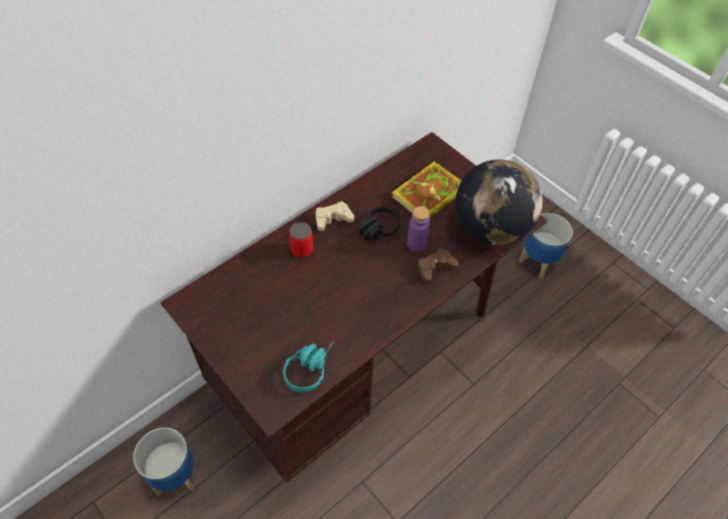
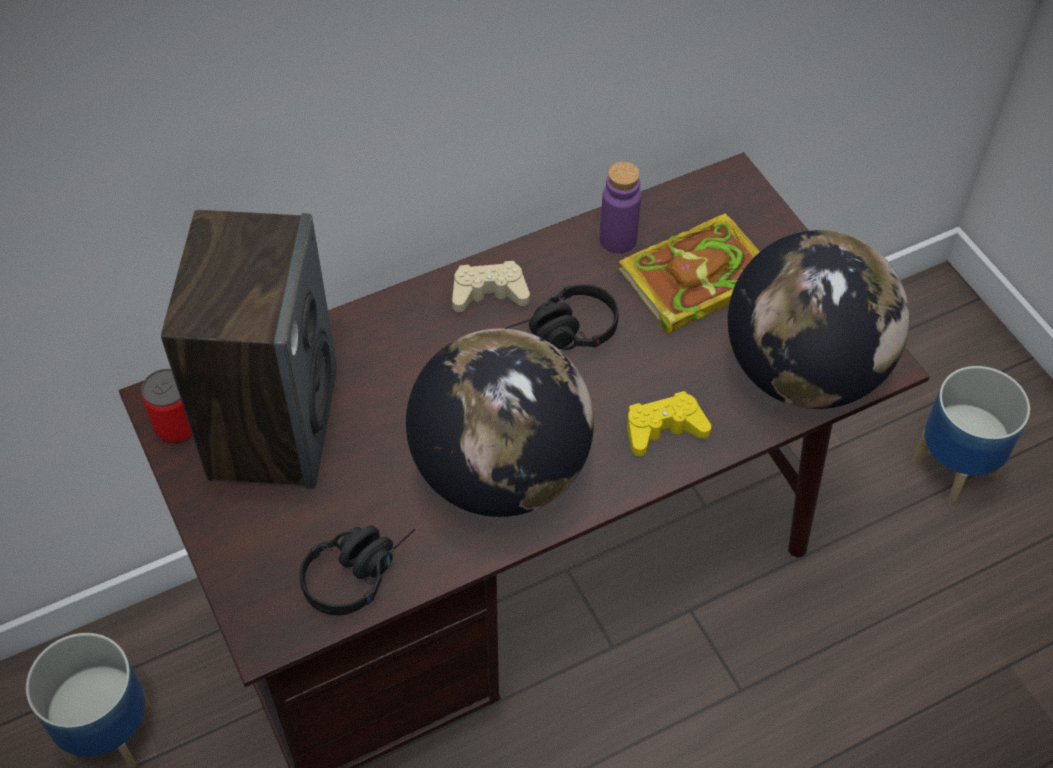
camera: 15 degrees right, 0 degrees up
(245, 302) = (273, 422): none -> speaker
(302, 250) = (411, 343): can -> can (177, 426)
(310, 367) = (359, 570): turquoise headphones -> black headphones
(364, 304) = (500, 473): none -> globe
(416, 244) = (640, 374): purple bottle -> purple bottle (618, 239)
(435, 268) = (663, 429): brown game controller -> yellow game controller

